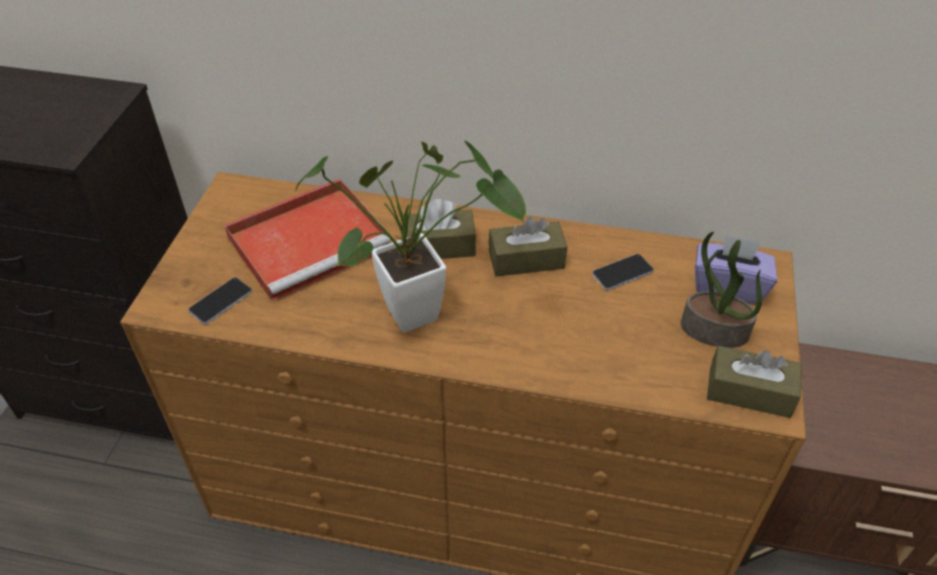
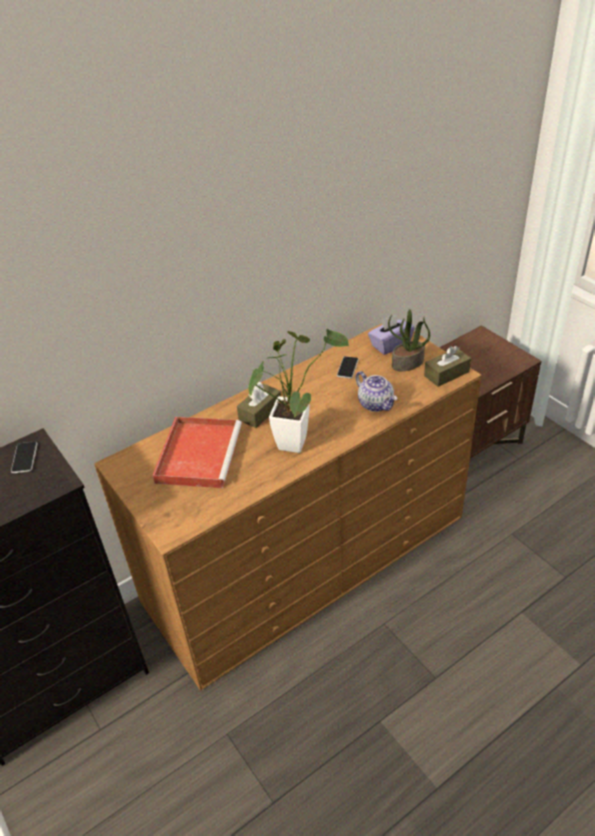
camera: 45 degrees left, 5 degrees down
(221, 301) = (199, 507): phone -> phone (24, 458)
(526, 260) = (304, 390): brown tissue box -> none
(585, 351) = (376, 404): none -> teapot

